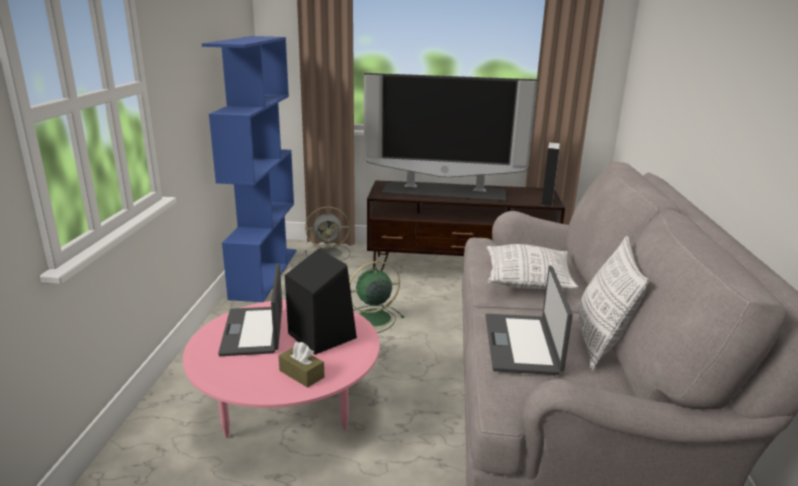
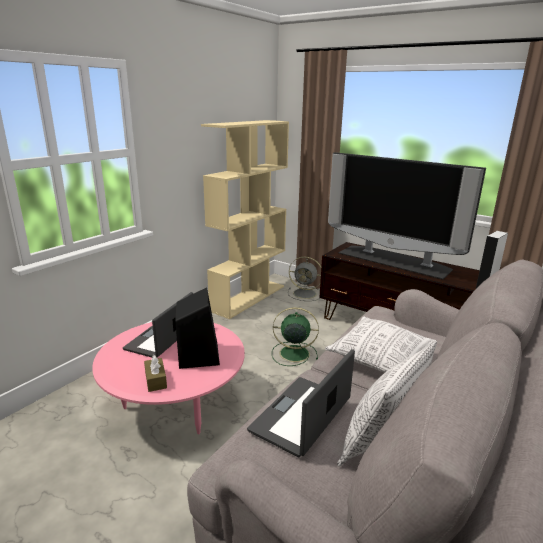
camera: 30 degrees right, 0 degrees up
(264, 273) = (248, 298): blue bookcase -> beige bookcase

